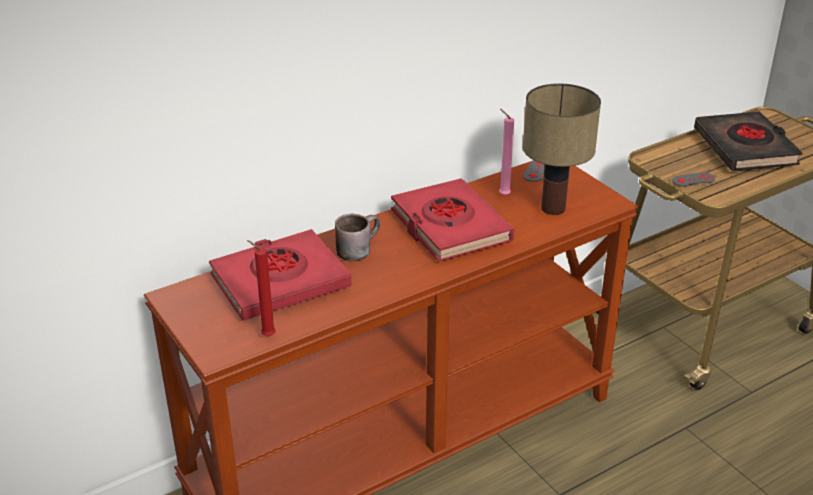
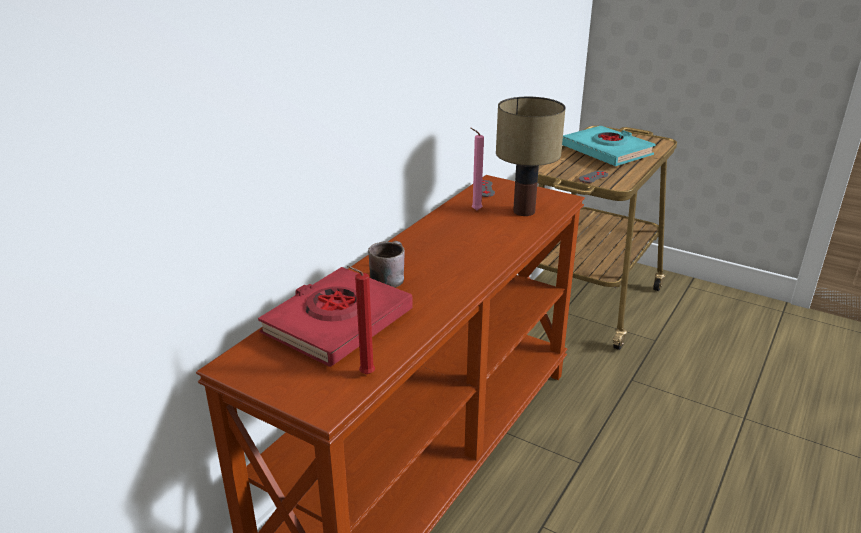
camera: 25 degrees left, 5 degrees down
(449, 227) = (454, 242): red book -> none
(745, 148) = (607, 151): black book -> turquoise book

